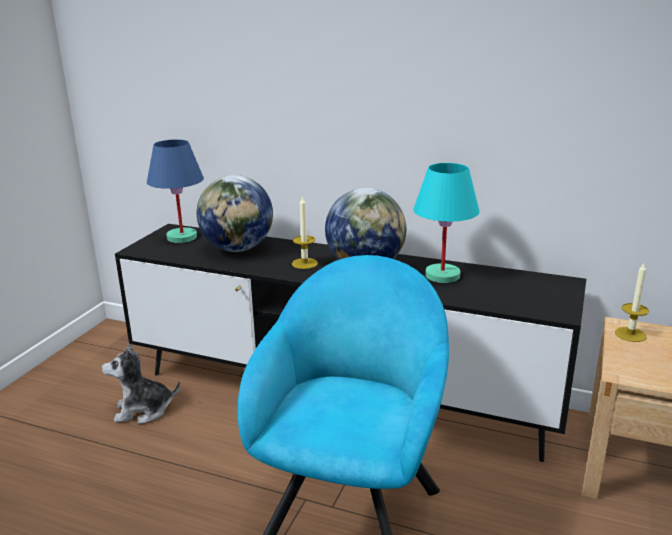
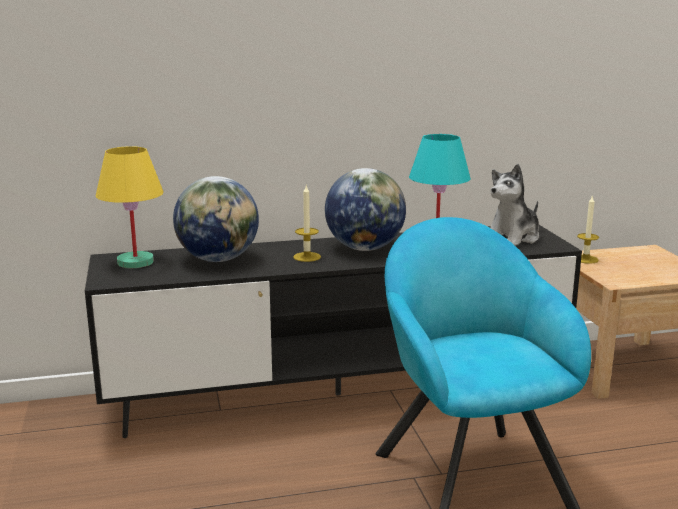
camera: 35 degrees left, 5 degrees down
(143, 410) = (157, 471): plush toy -> plush toy (513, 238)
(181, 237) = (135, 262): blue table lamp -> yellow table lamp

